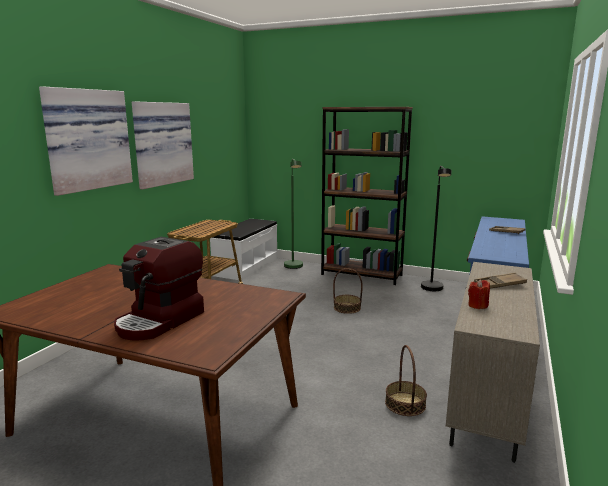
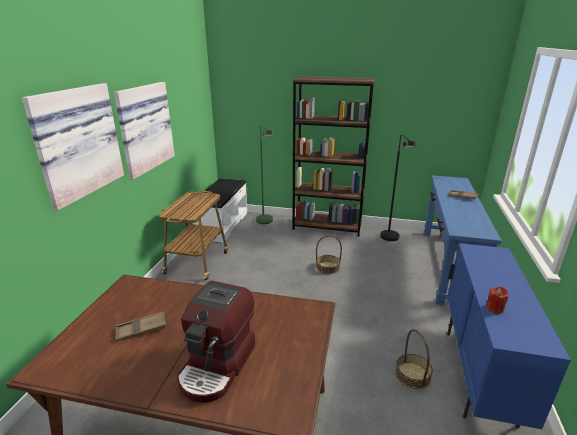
camera: 10 degrees left, 10 degrees up
(485, 412) = (478, 375): beige cabinet -> blue cabinet
(499, 284) = (496, 275): brown tray -> brown tray (141, 329)

